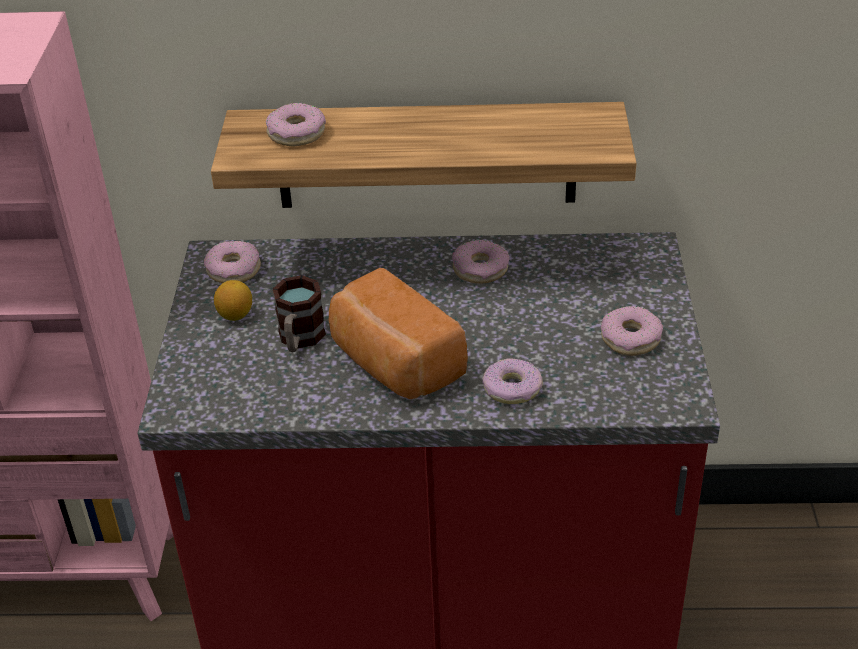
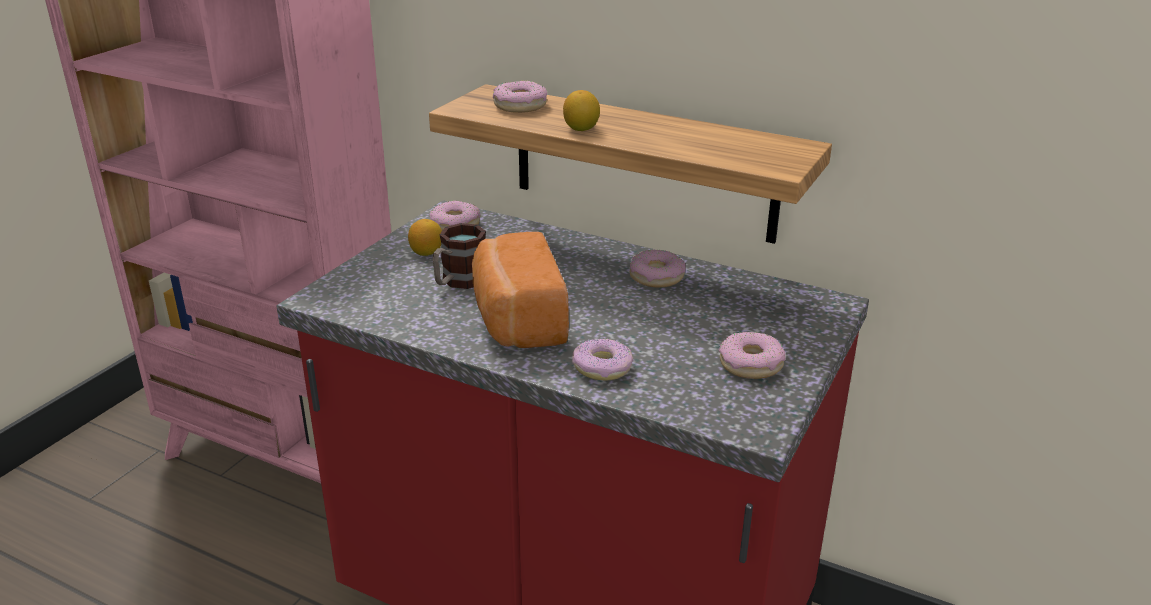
camera: 25 degrees right, 10 degrees down
(388, 150) = (581, 129): none -> lemon

